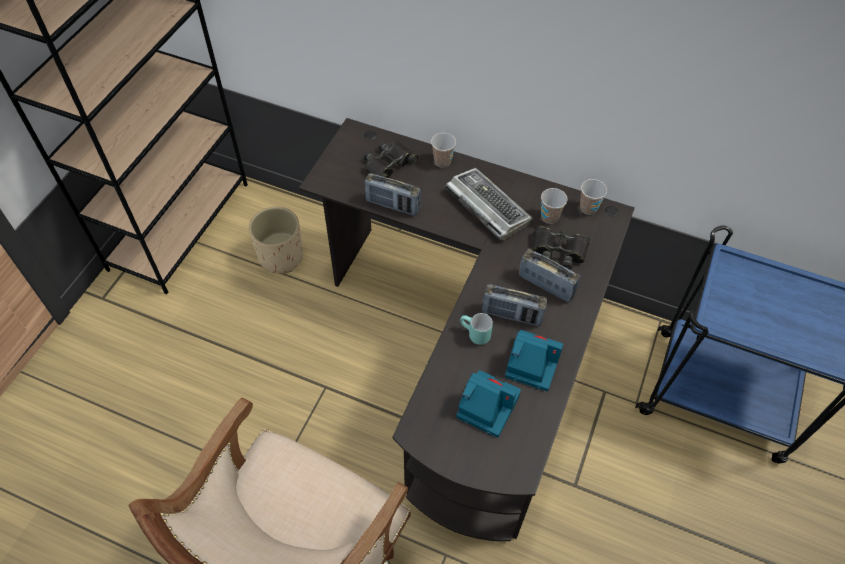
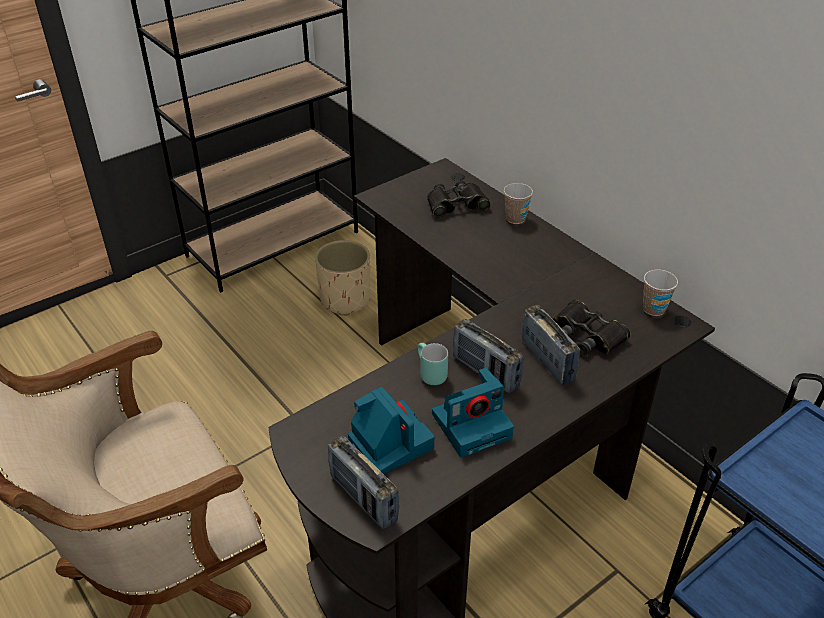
camera: 30 degrees right, 15 degrees down
(393, 205) = (433, 237): radio -> radio (363, 498)
(486, 207) = (533, 270): keyboard -> none
(531, 363) = (472, 424): camera -> camera turned 105 degrees clockwise
(549, 217) = (600, 302): cup -> none

